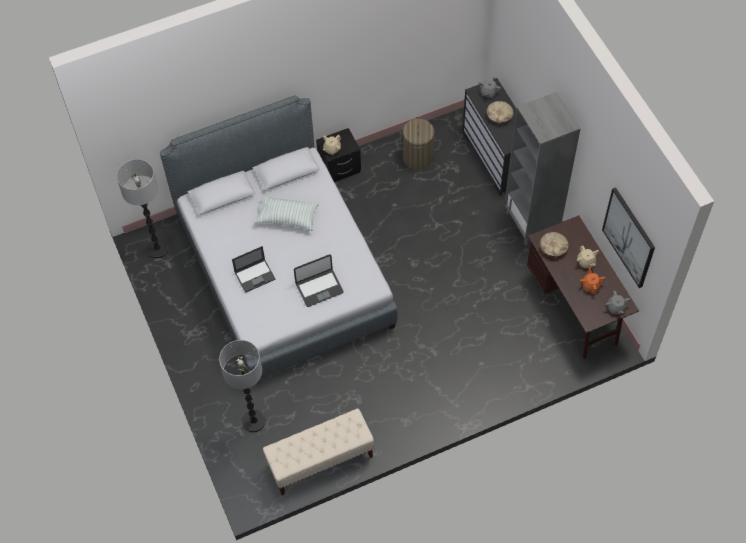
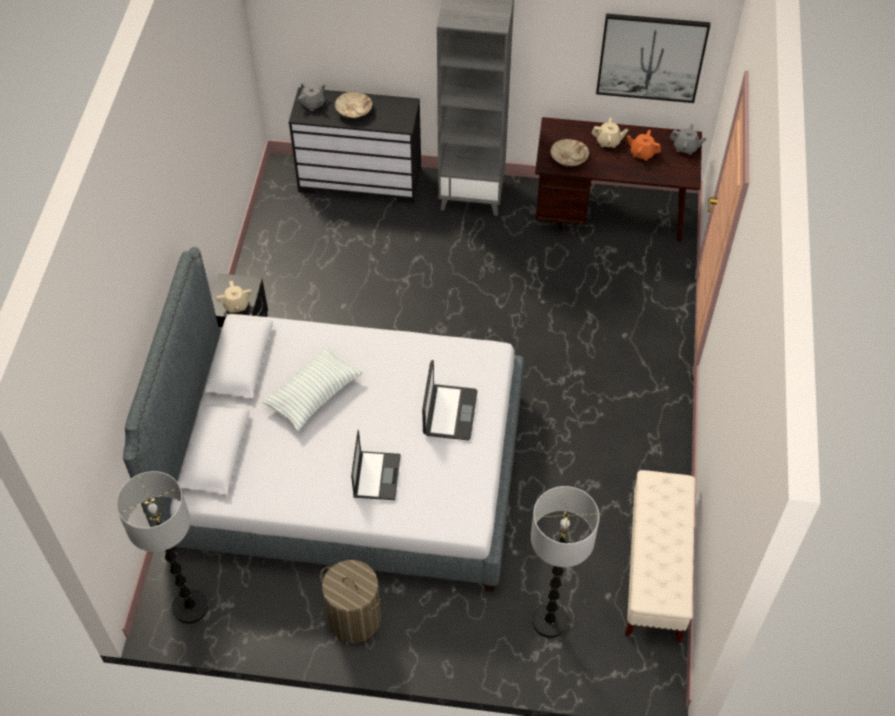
camera: 60 degrees left, 5 degrees down
(417, 157) = (296, 249): laundry basket -> laundry basket (354, 618)

